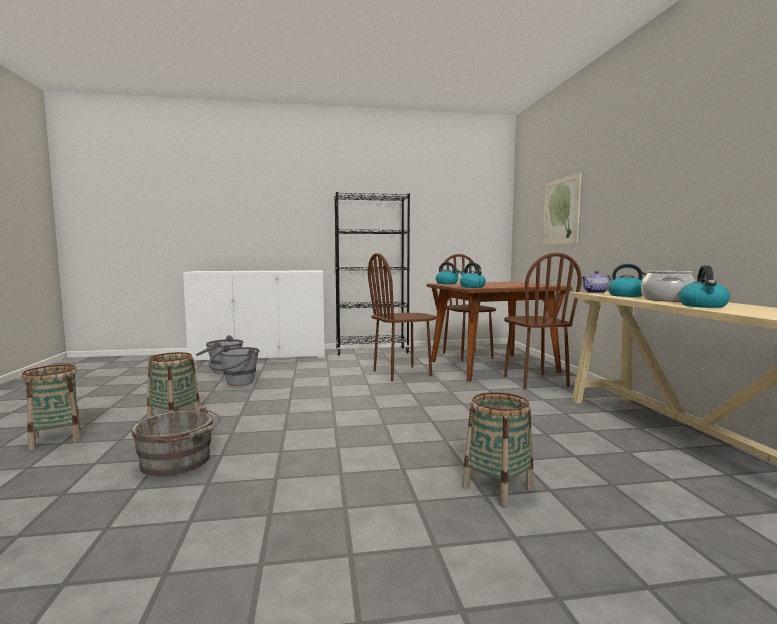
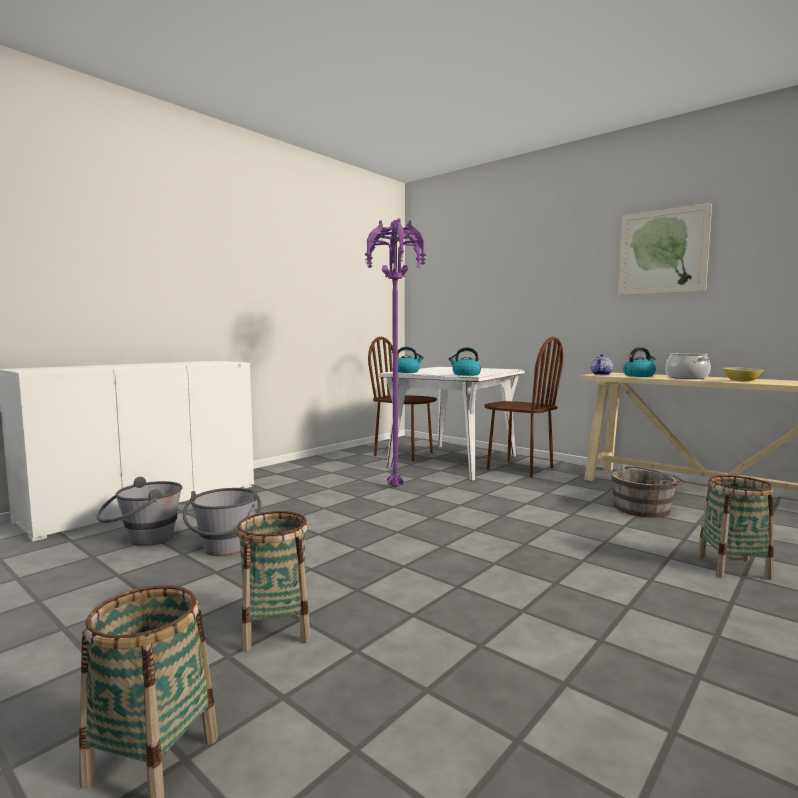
camera: 40 degrees left, 0 degrees up
(178, 462) = (462, 679): grey bucket -> grey bucket (644, 508)
(372, 351) = (292, 467): black bookcase -> none
(402, 373) = (395, 486): brown chair -> purple floor lamp
(492, 367) = (454, 461): brown dining table -> white dining table
(561, 211) = (495, 294): picture -> picture (662, 251)
(703, 306) = (741, 381): kettle -> bowl

